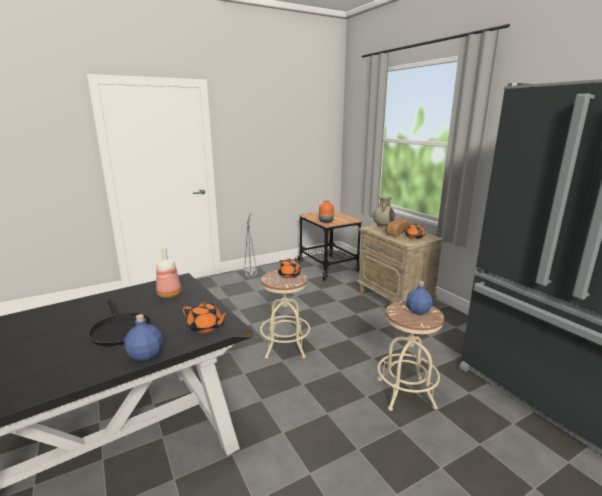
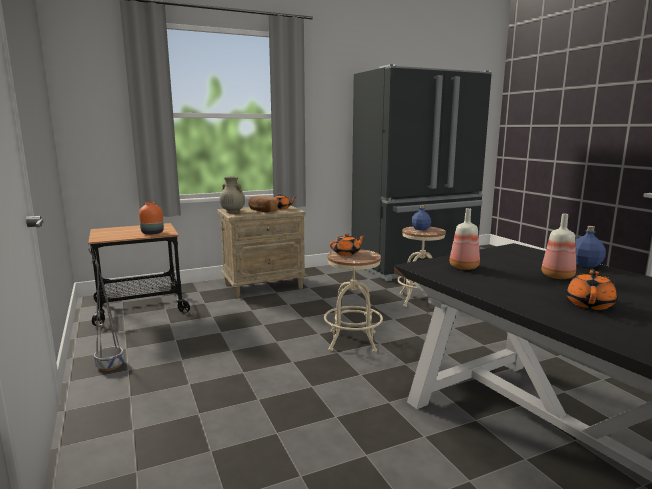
camera: 85 degrees left, 5 degrees down
(120, 330) = (558, 276): black frying pan -> bottle
(206, 327) = (523, 252): orange teapot -> orange teapot (589, 304)

